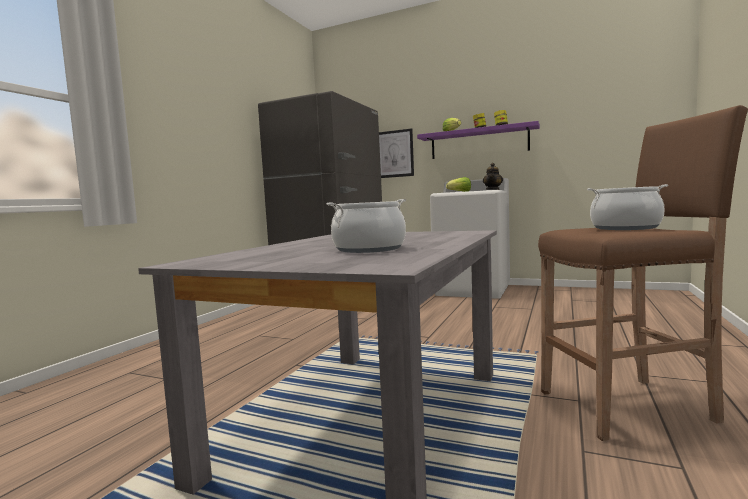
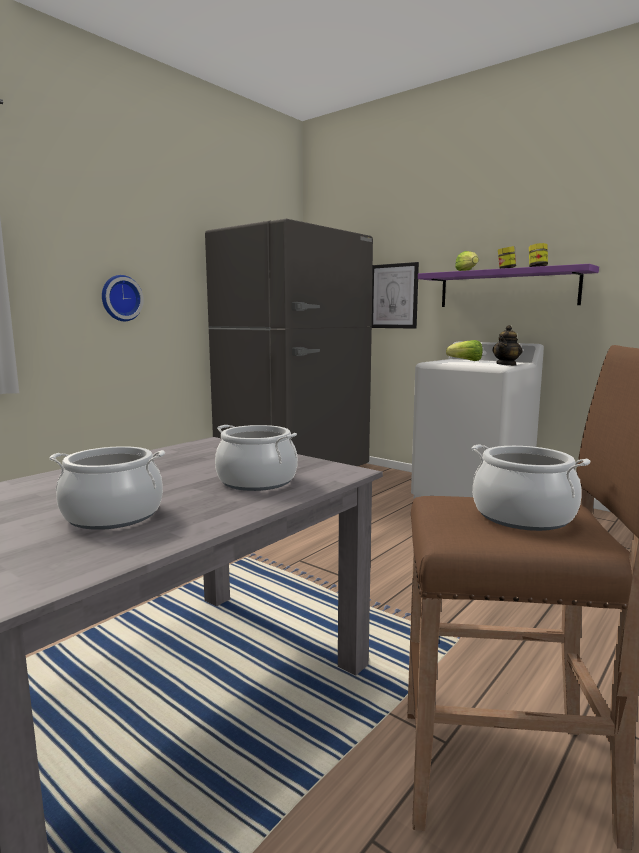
camera: 15 degrees right, 5 degrees up
(202, 151) = (120, 298): none -> wall clock
(427, 237) = (257, 481): none -> cooking pot

